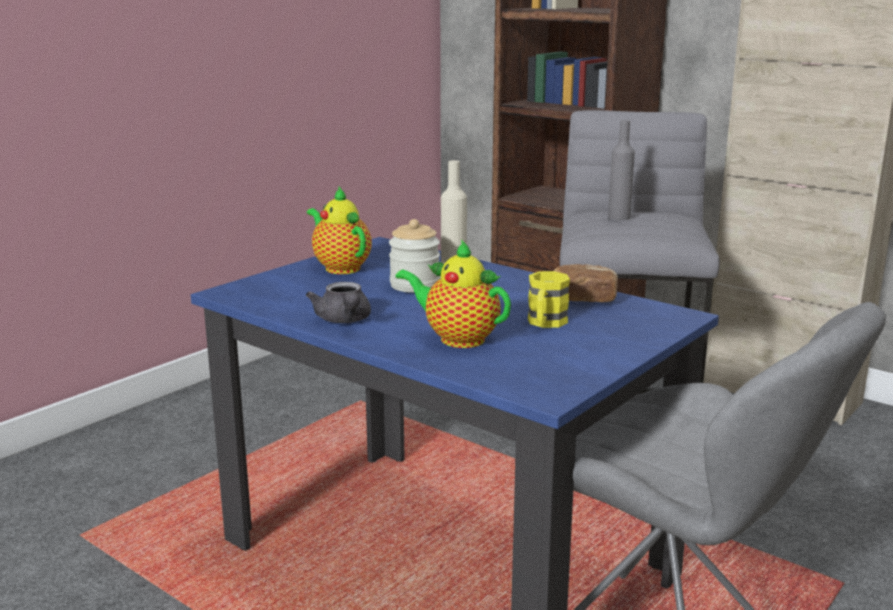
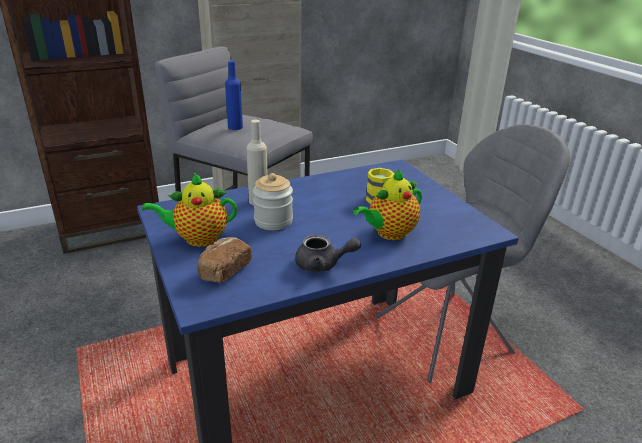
camera: 65 degrees left, 10 degrees up
(583, 299) = (352, 180): bread -> bread (224, 271)
(619, 217) = (235, 127): grey bottle -> blue bottle

